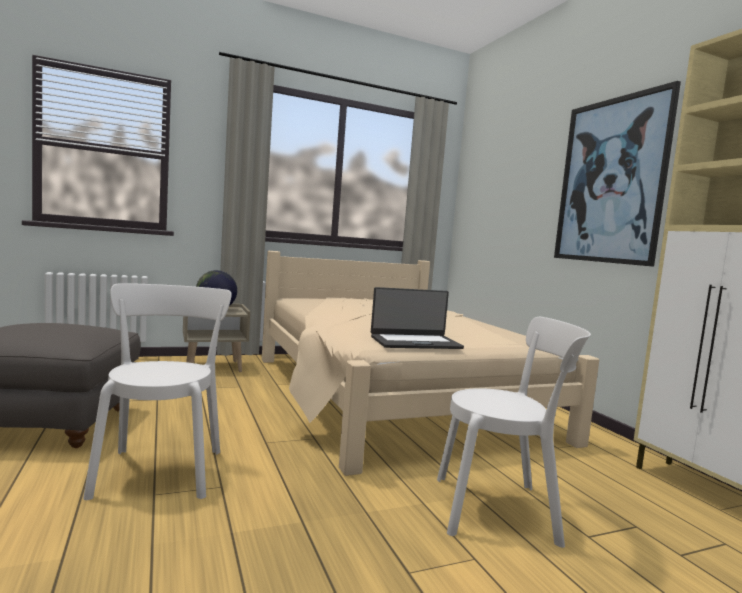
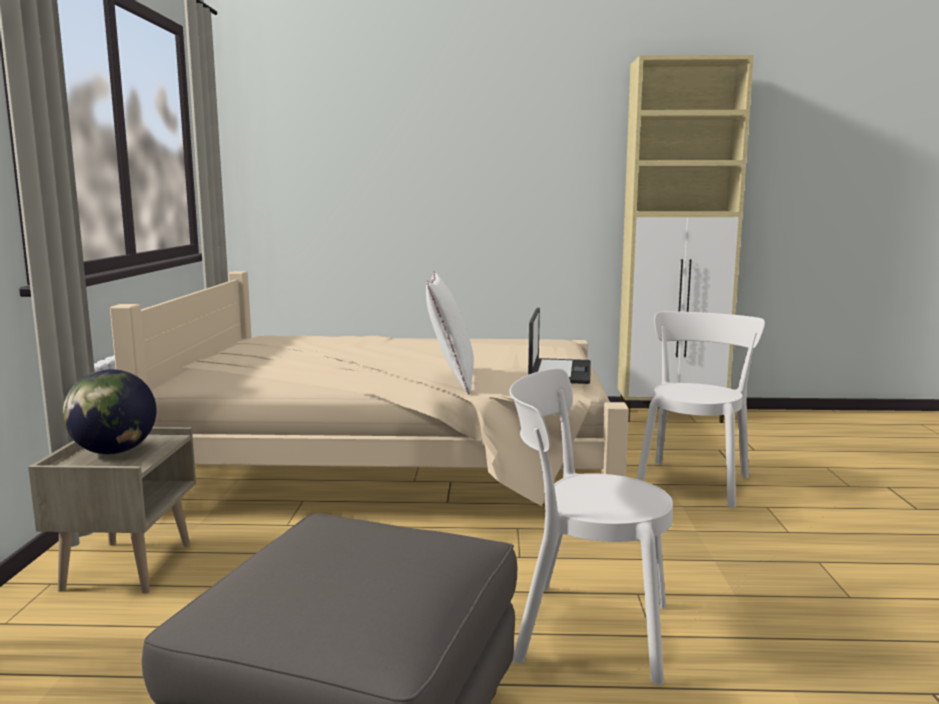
camera: 65 degrees left, 5 degrees up
(348, 325) = (451, 382): none -> white pillow
(610, 181) = (514, 160): picture -> none

